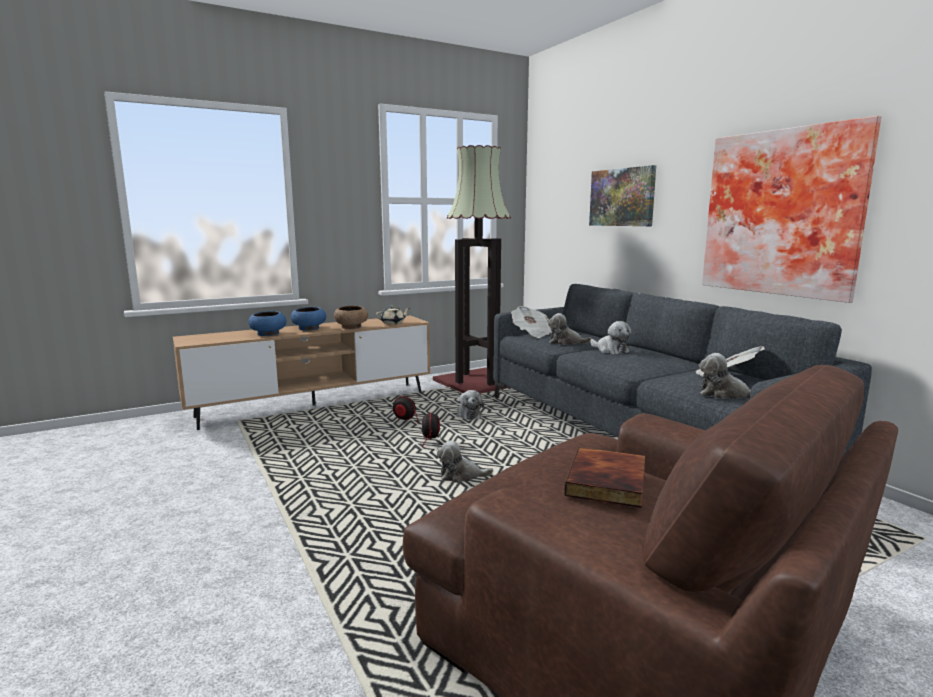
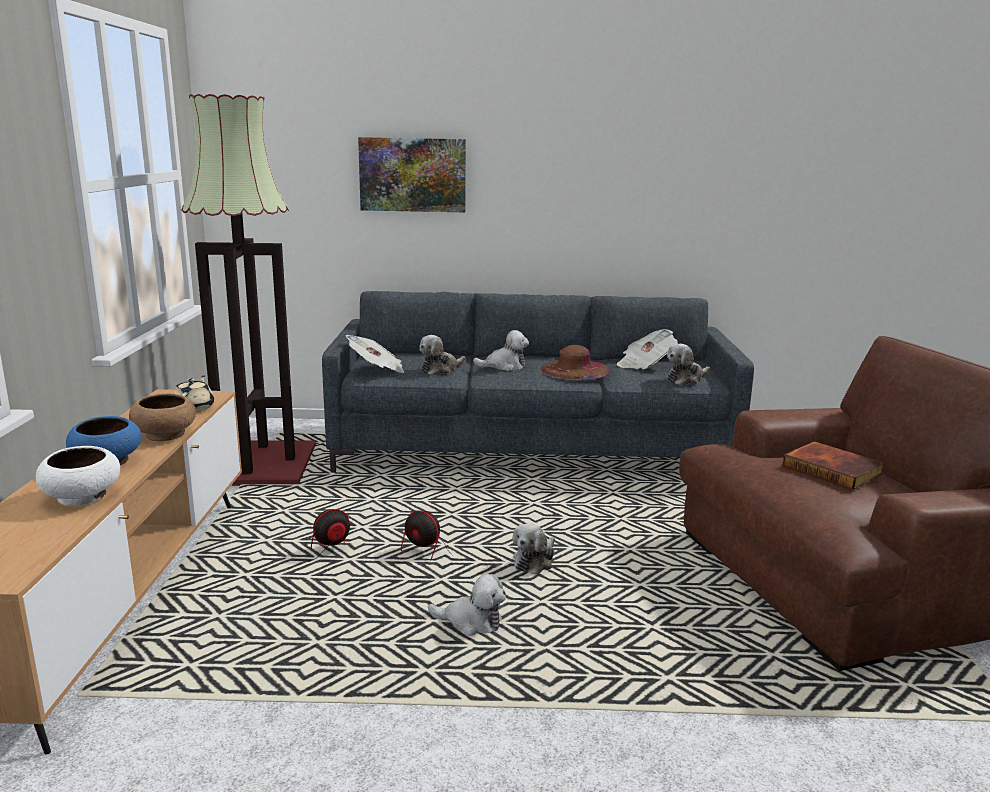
camera: 60 degrees left, 5 degrees up
(268, 334) = (83, 497): blue bowl -> white bowl
(468, 415) = (362, 504): plush toy -> plush toy (471, 622)
(649, 364) = (575, 370): none -> brown hat
(783, 213) = (627, 200): picture -> none

